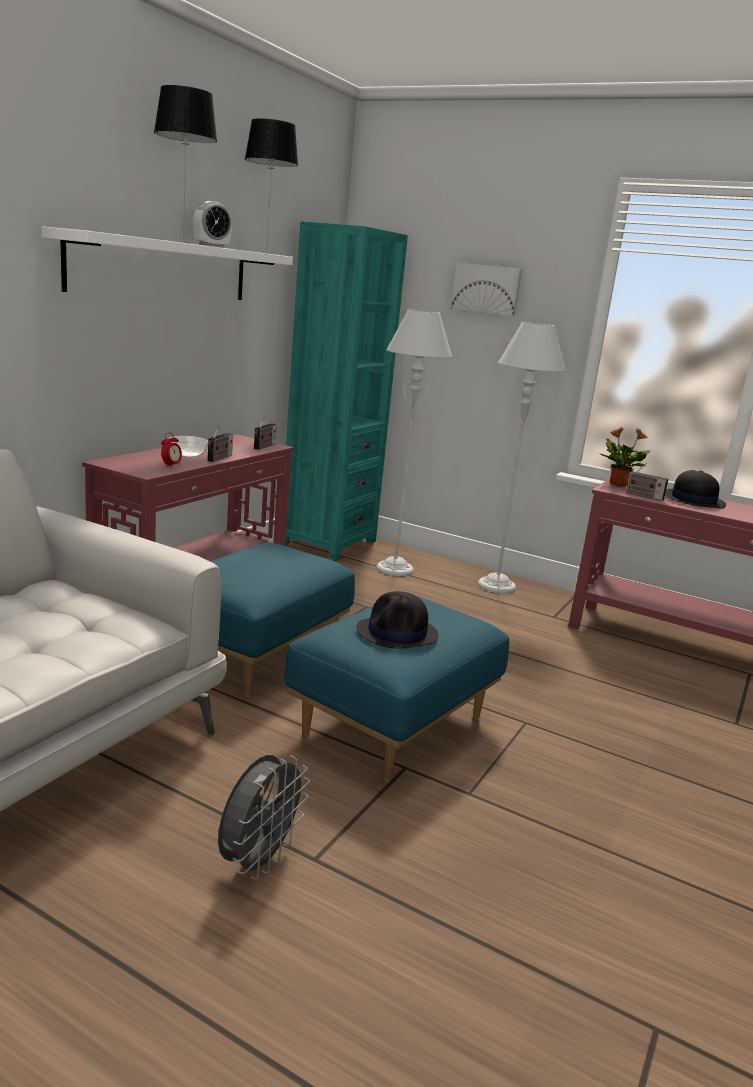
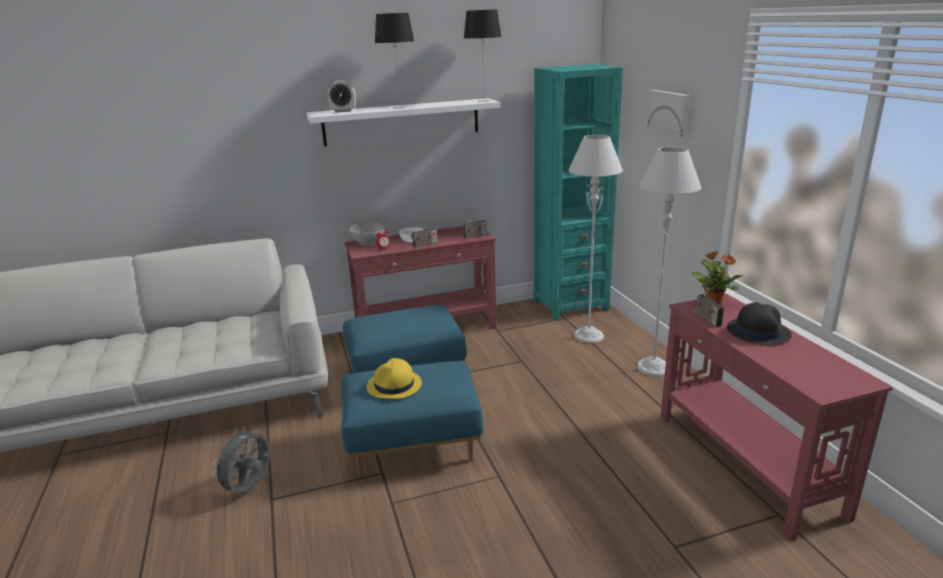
camera: 45 degrees right, 5 degrees up
(128, 460) = (369, 242): none -> white bowl
(211, 246) = (435, 103): alarm clock -> alarm clock (343, 111)
(258, 861) = (250, 488): grey fan -> grey fan turned 135 degrees clockwise
(397, 633) = (394, 386): black hat -> yellow hat

